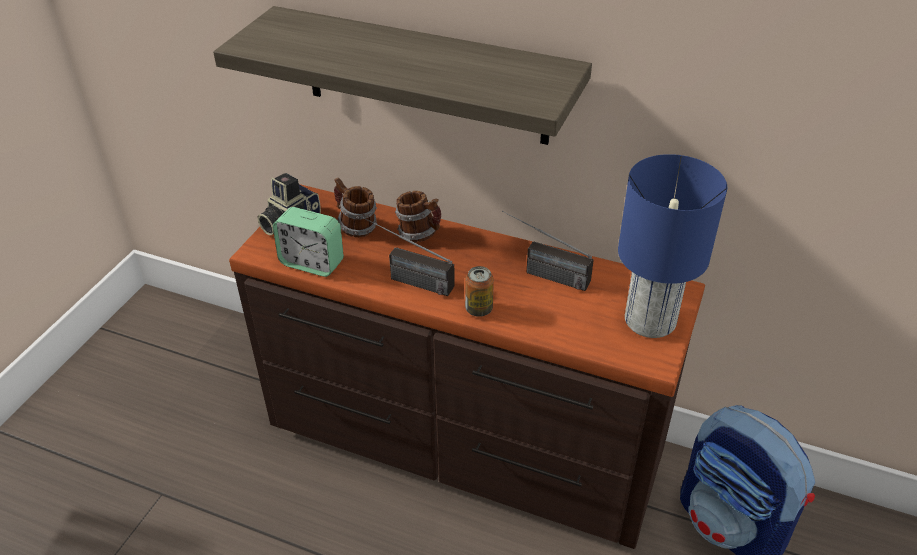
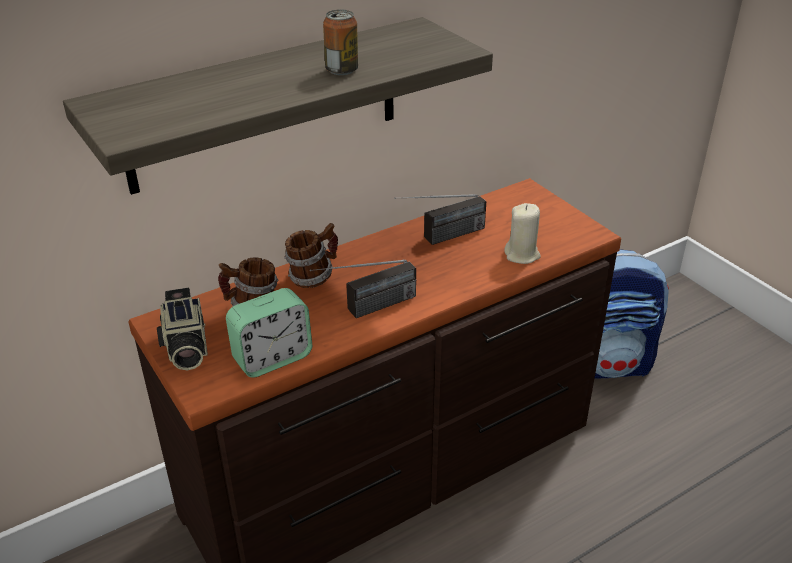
camera: 55 degrees left, 5 degrees down
(479, 309) = (450, 287): can -> can (342, 70)
(569, 330) = (522, 255): none -> beige candle
(651, 320) = (546, 215): blue table lamp -> none

